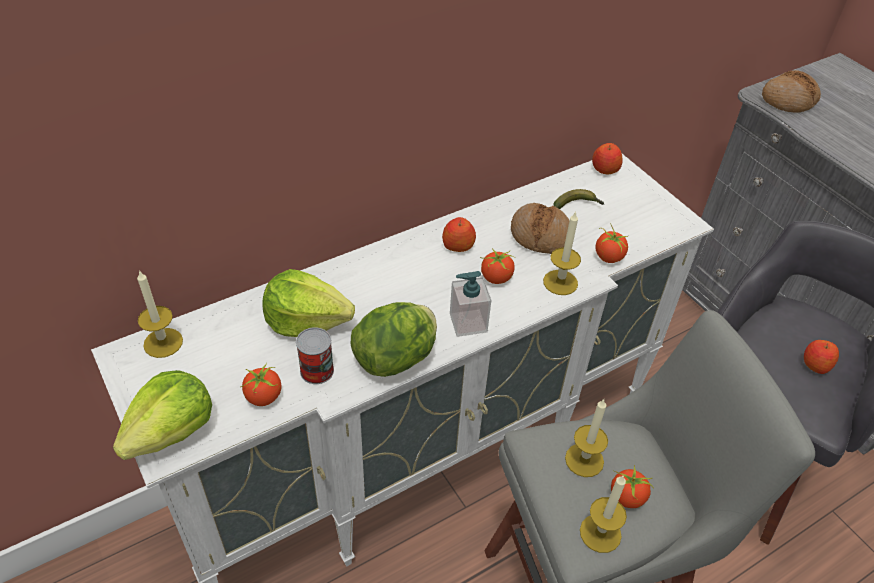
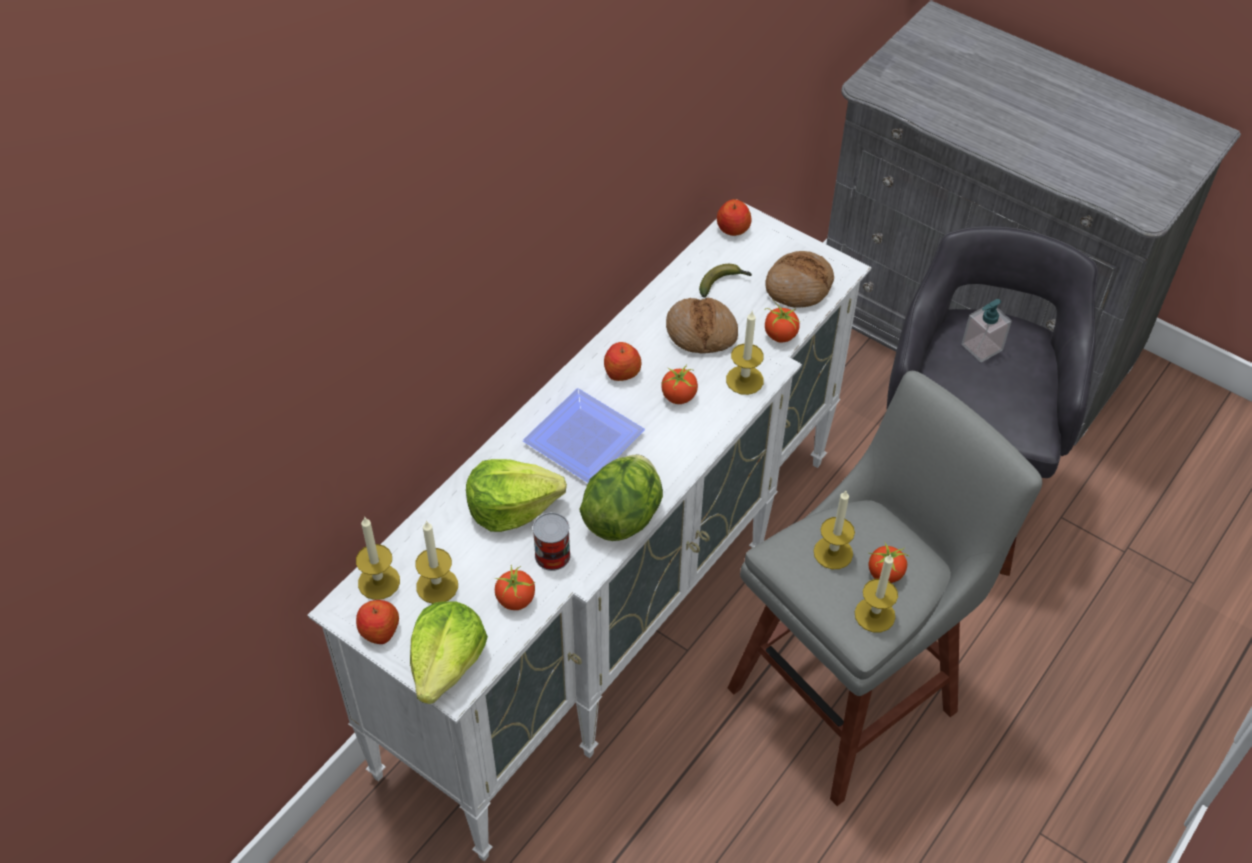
camera: 20 degrees left, 5 degrees up
(207, 362) = (437, 586): none -> candle
(399, 283) = (583, 435): none -> plate
(468, 323) = (674, 455): soap dispenser -> soap dispenser (981, 347)
(788, 100) = (897, 85): bread -> bread (799, 286)
(815, 364) = (1008, 377): apple -> apple (379, 630)

